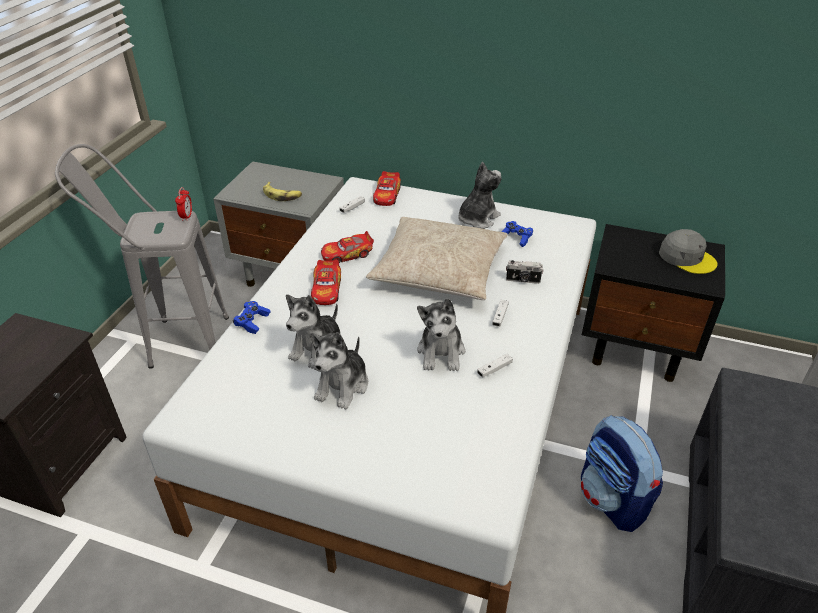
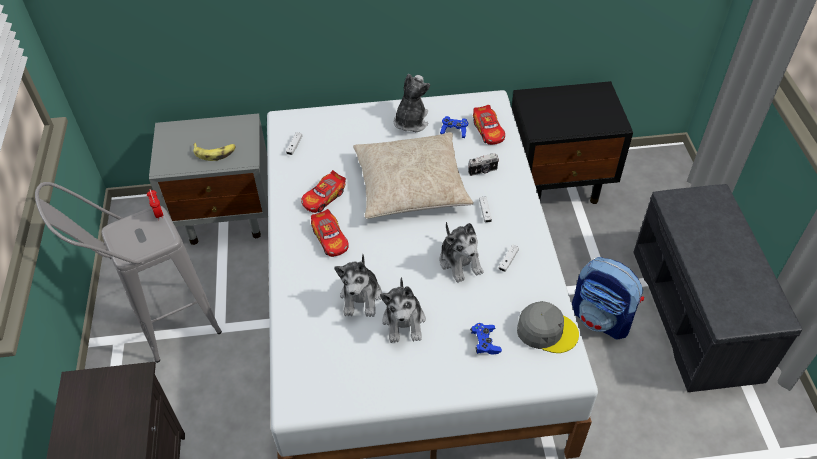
camera: 25 degrees left, 10 degrees up
(252, 322) = (289, 294): blue game controller -> blue game controller (485, 342)
(387, 195) = (317, 122): toy car -> toy car (488, 131)
(687, 257) = (590, 103): grey cap -> grey cap (546, 330)

